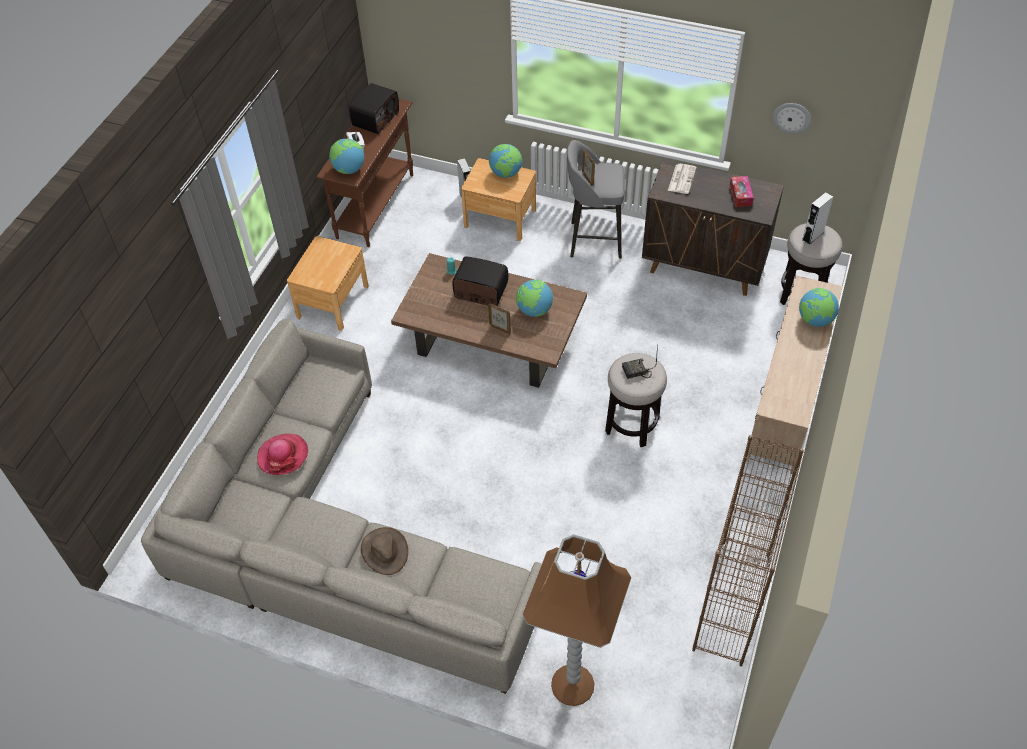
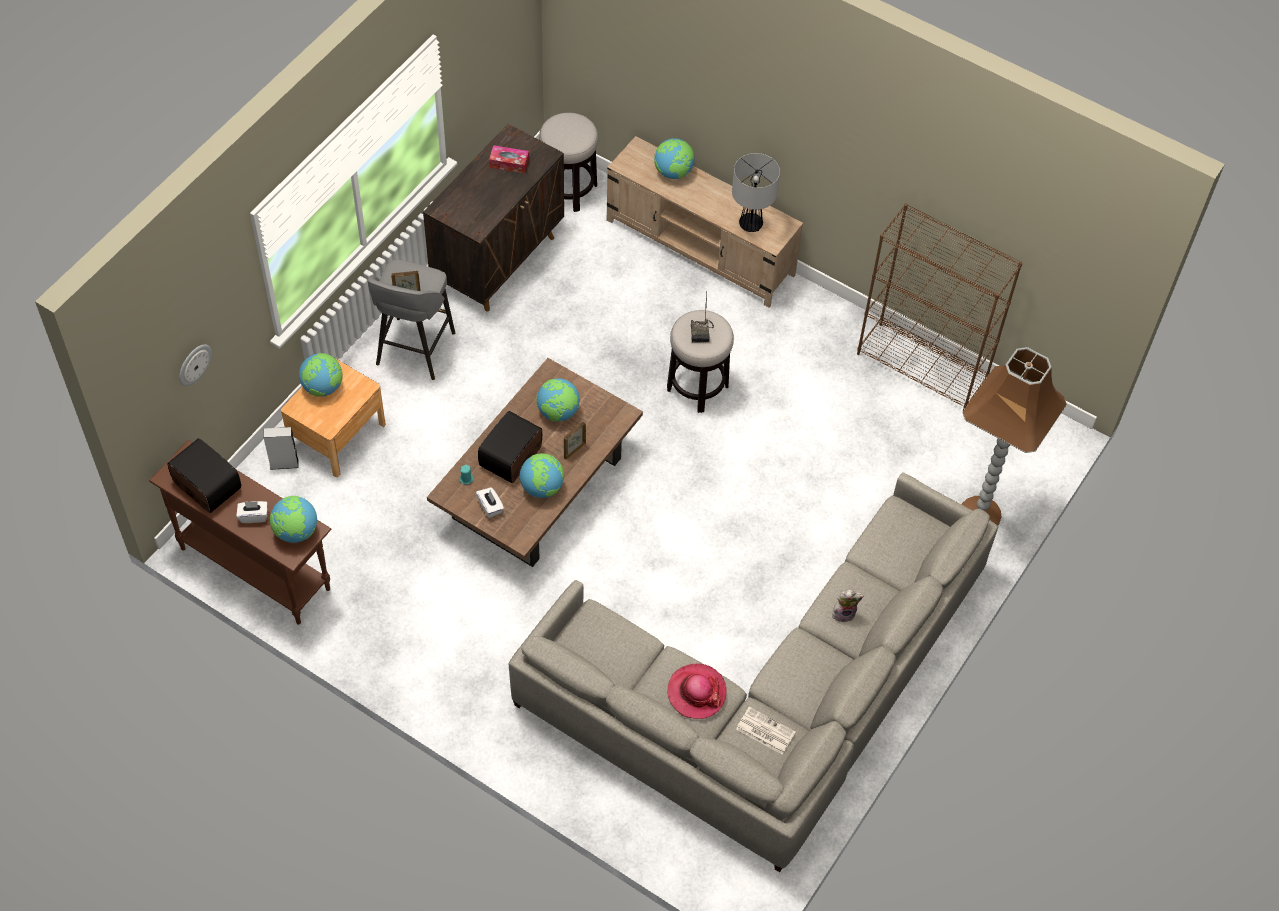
camera: 80 degrees left, 5 degrees up
(333, 301) = (412, 644): brown nightstand -> none
(384, 551) = (844, 613): brown hat -> plush toy
(430, 290) = (490, 507): none -> white tissue box
(458, 317) = (542, 487): none -> globe
(681, 179) = (462, 205): newspaper -> newspaper (764, 731)
(784, 387) = (750, 224): none -> table lamp
(792, 117) = (482, 64): wall clock -> wall clock (194, 364)
(812, 236) = (565, 132): white speaker -> none

